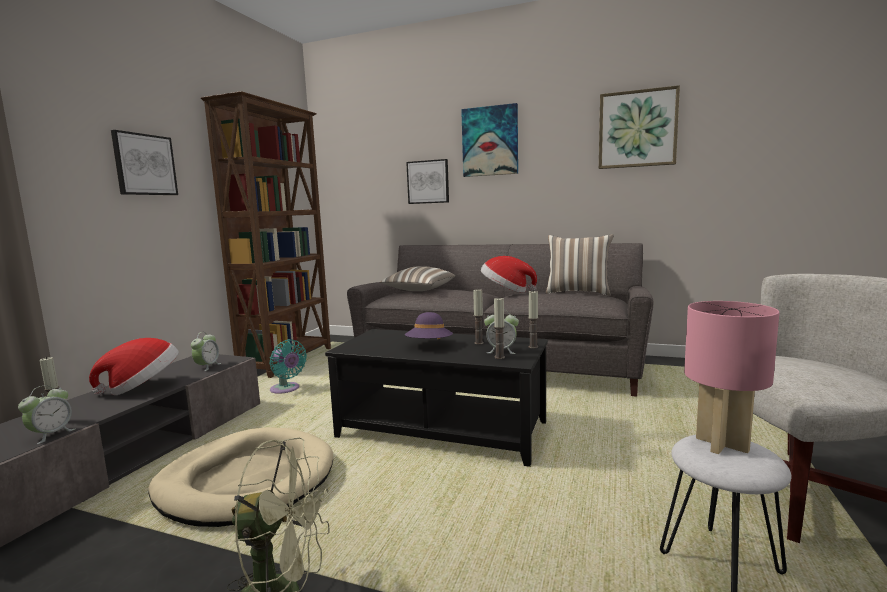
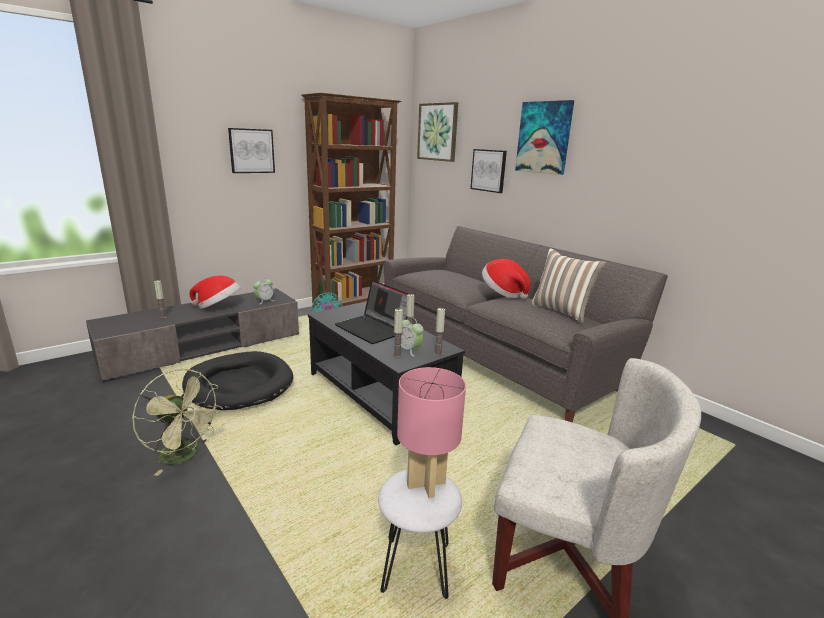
camera: 30 degrees right, 10 degrees up
(51, 435) = (151, 325): alarm clock -> none
(246, 481) = (239, 384): beige dog bed -> black dog bed
(418, 290) = (441, 273): pillow -> none
(429, 345) = (373, 329): purple hat -> laptop
(637, 129) = (691, 142): picture -> picture (438, 132)

